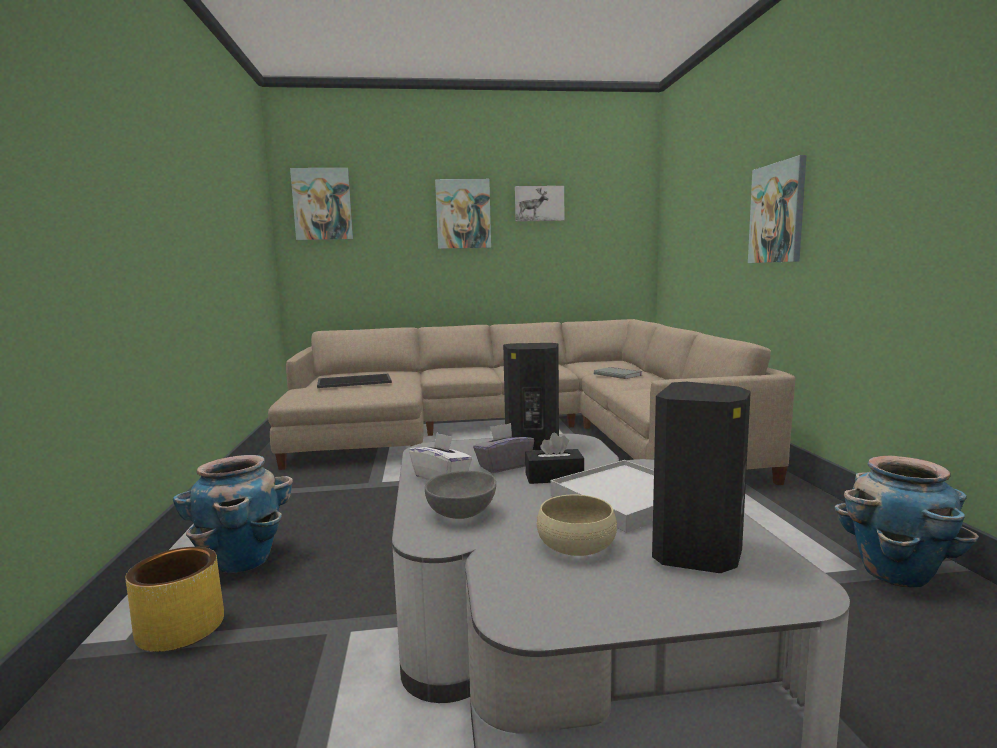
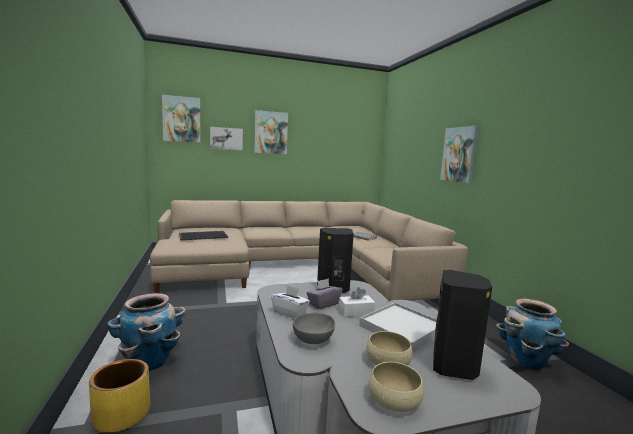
camera: 10 degrees left, 0 degrees up
(539, 204) = (316, 130): picture -> picture (226, 138)
(554, 477) = (356, 312): black tissue box -> white tissue box
(561, 599) = (394, 400): none -> beige bowl

